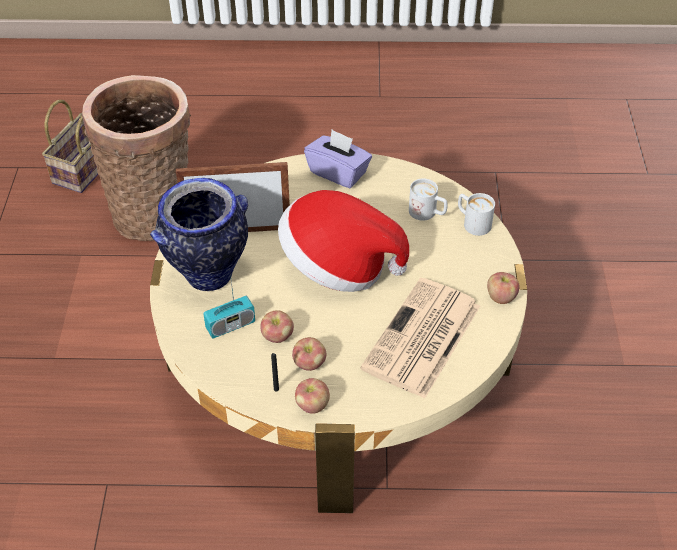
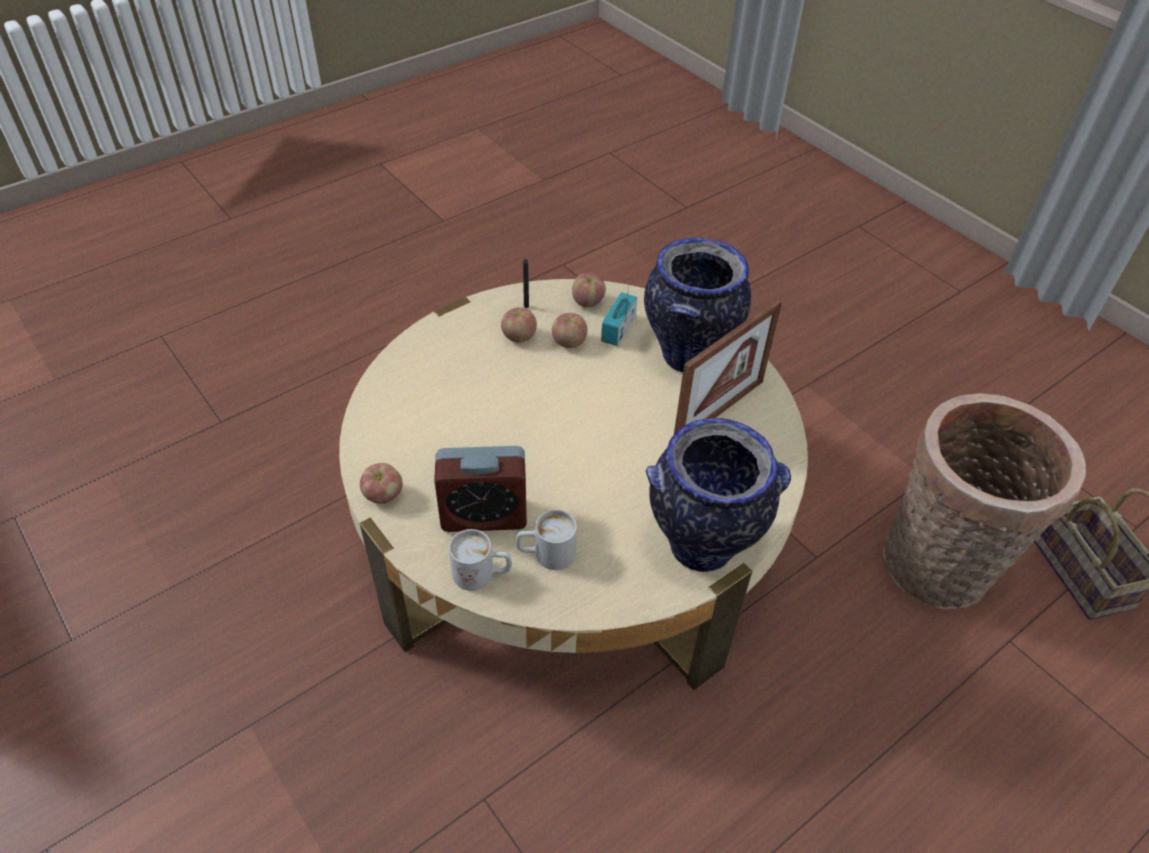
camera: 140 degrees right, 0 degrees up
(312, 405) = (485, 310): apple -> apple (587, 302)
(338, 172) = (702, 547): purple tissue box -> vase
(338, 266) = (582, 433): hat -> none
(422, 339) = (435, 408): newspaper -> none
(446, 251) = (484, 515): none -> alarm clock

